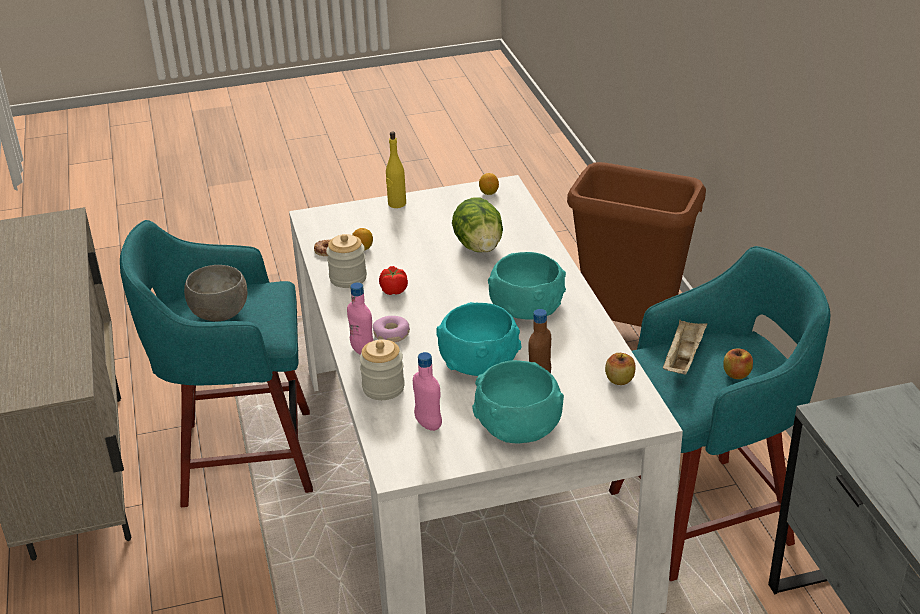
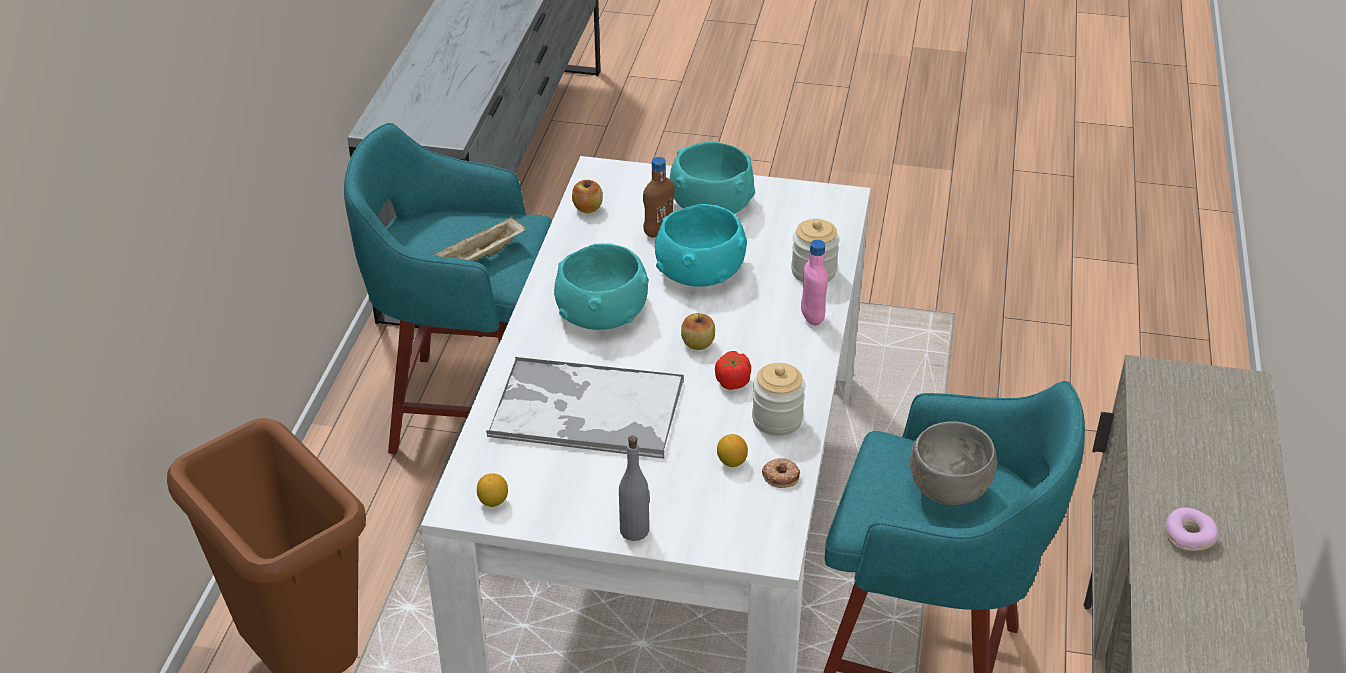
camera: 155 degrees left, 5 degrees up
(391, 334) = (770, 325): donut -> donut (1188, 536)
(396, 204) = (635, 530): yellow bottle -> grey bottle
(428, 424) = (792, 225): pink bottle -> none
(479, 247) = (585, 409): lettuce -> tray
(736, 374) = (453, 227): apple -> apple (697, 344)

